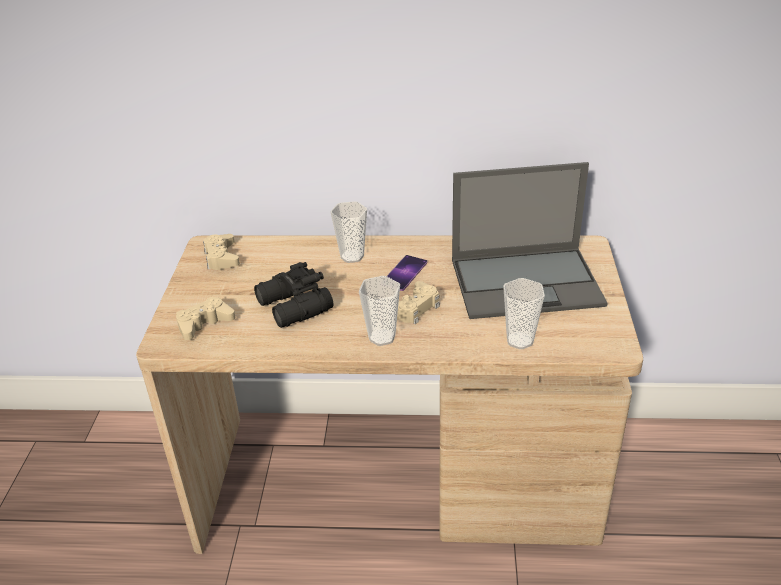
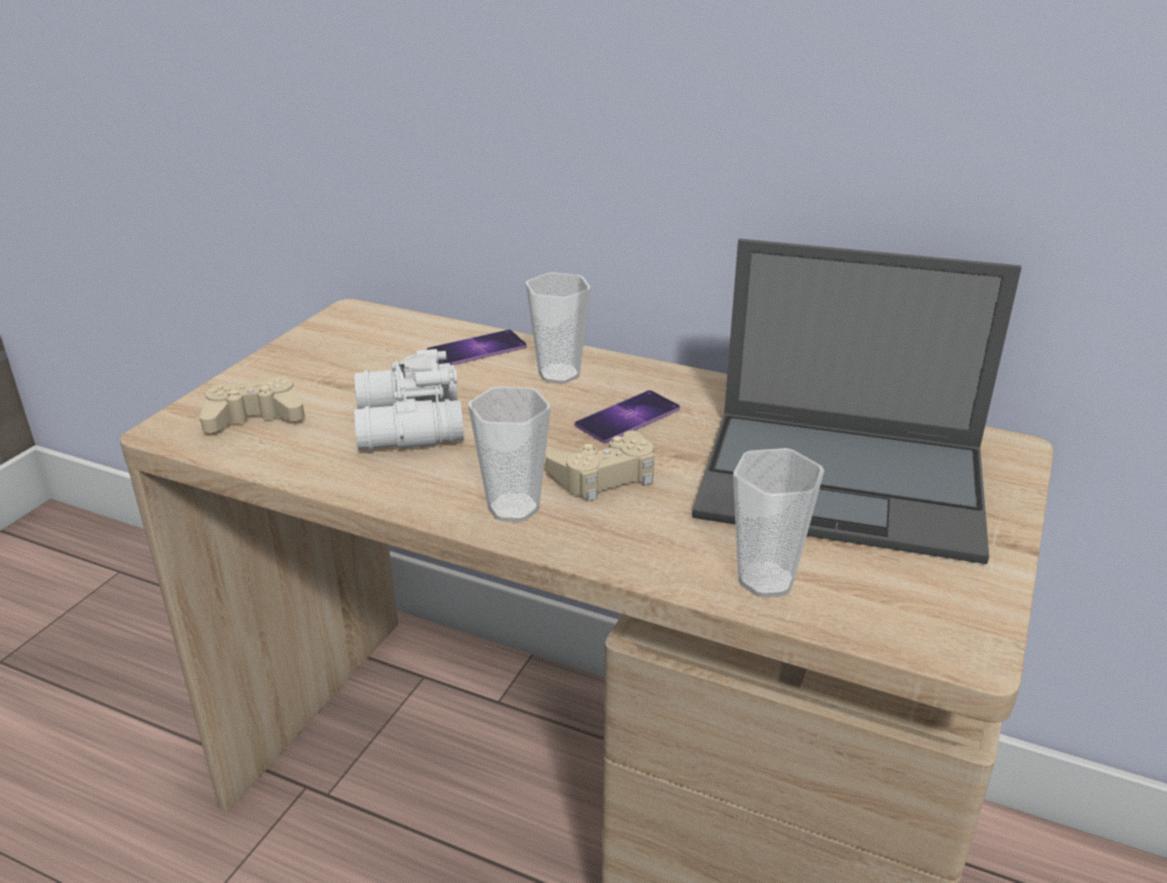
camera: 20 degrees right, 5 degrees down
(221, 257) = (360, 333): beige game controller -> none
(293, 307) = (406, 426): black binoculars -> white binoculars
(296, 252) = (477, 349): none -> phone

